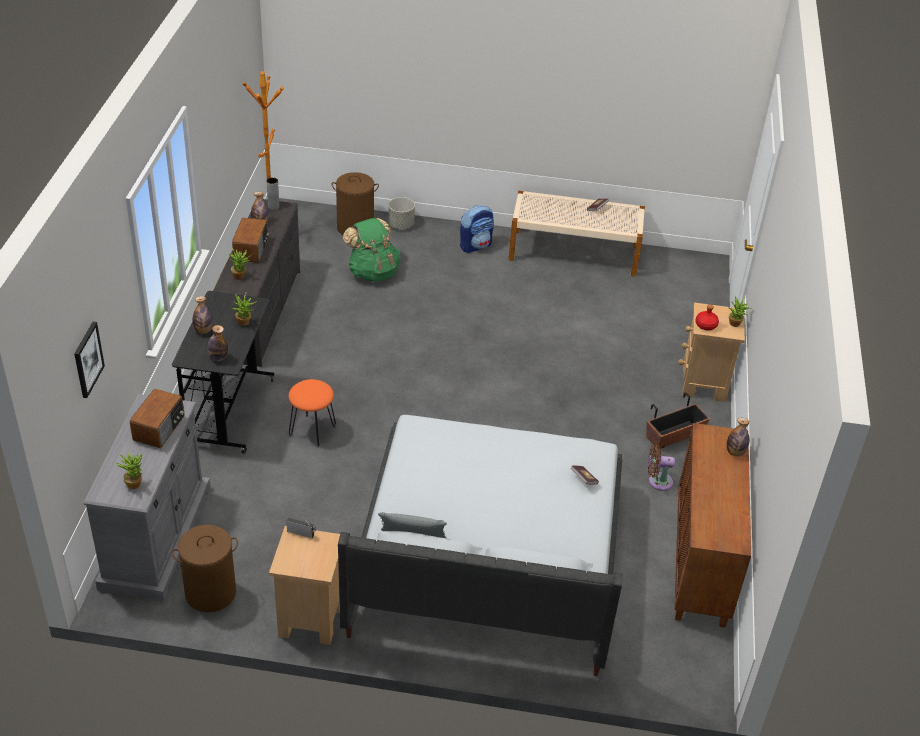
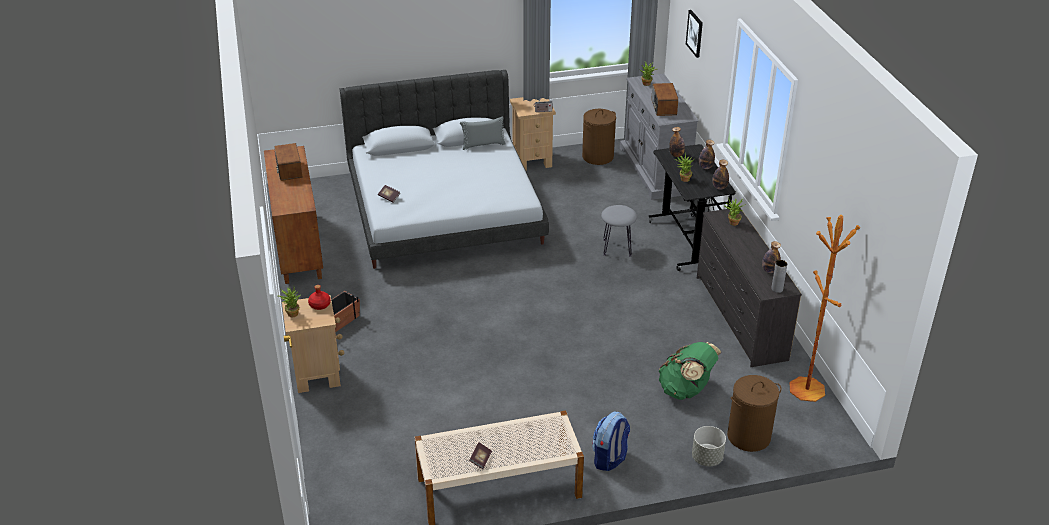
camera: 160 degrees right, 5 degrees down
(251, 249) = (749, 246): radio -> radio (289, 170)
(312, 431) = (617, 247): orange stool -> grey stool
(657, 481) = (341, 287): brown fan -> none
(735, 452) = (280, 199): bottle -> bottle (719, 187)

